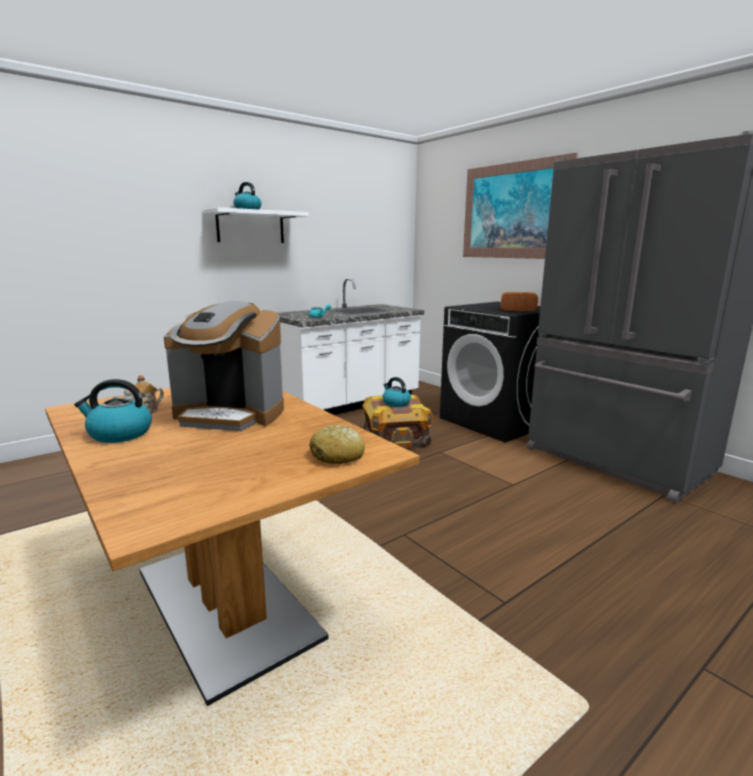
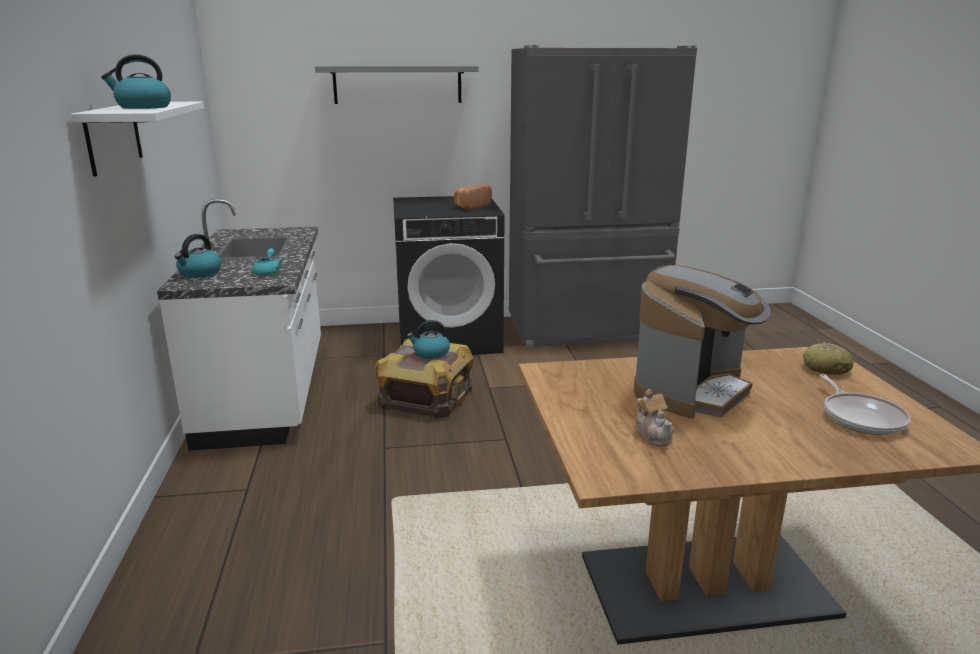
camera: 60 degrees left, 5 degrees up
(119, 434) = (733, 450): kettle -> kettle (199, 273)
(207, 475) = (861, 417): none -> frying pan
(514, 211) = (397, 84): picture -> grey shelf

